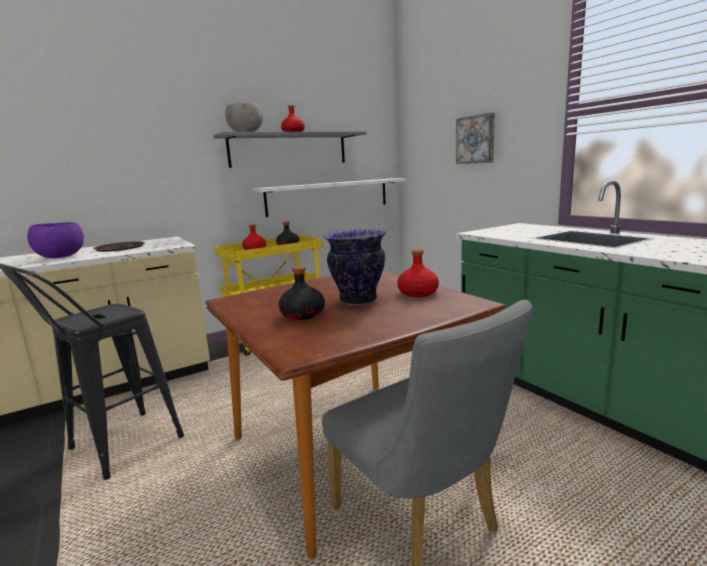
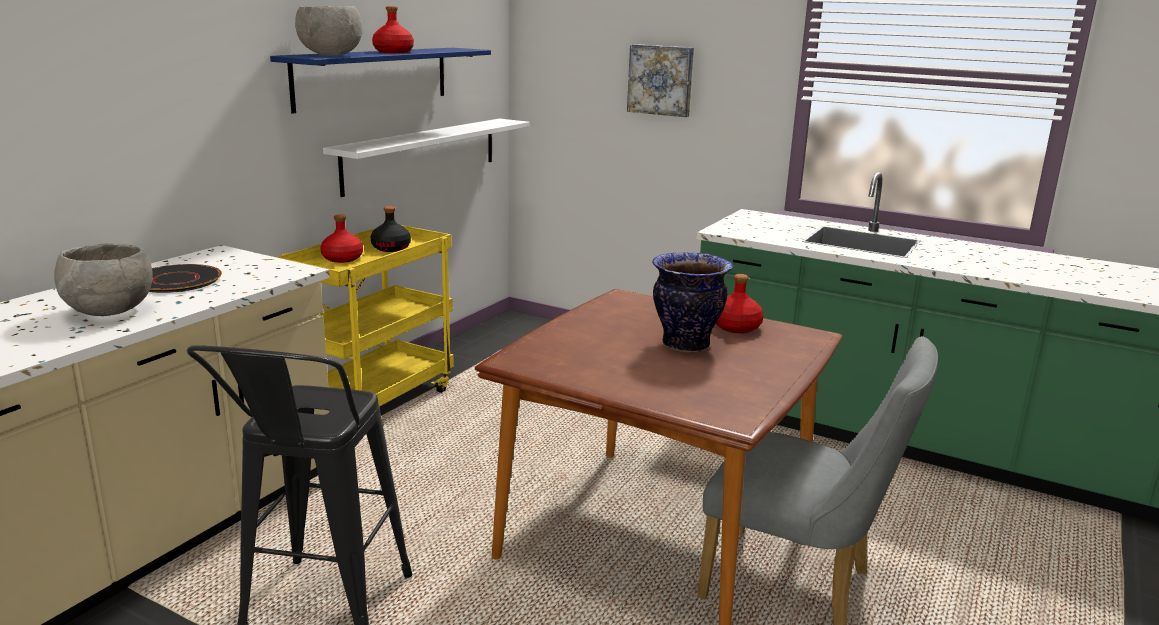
camera: 30 degrees left, 5 degrees up
(60, 257) = (111, 312): purple bowl -> grey bowl
(289, 149) = (373, 77): grey shelf -> blue shelf
(303, 315) = (657, 372): black bottle -> none

